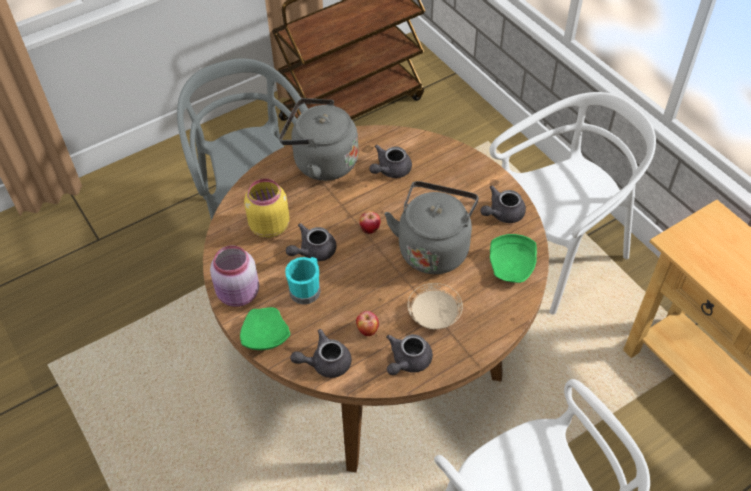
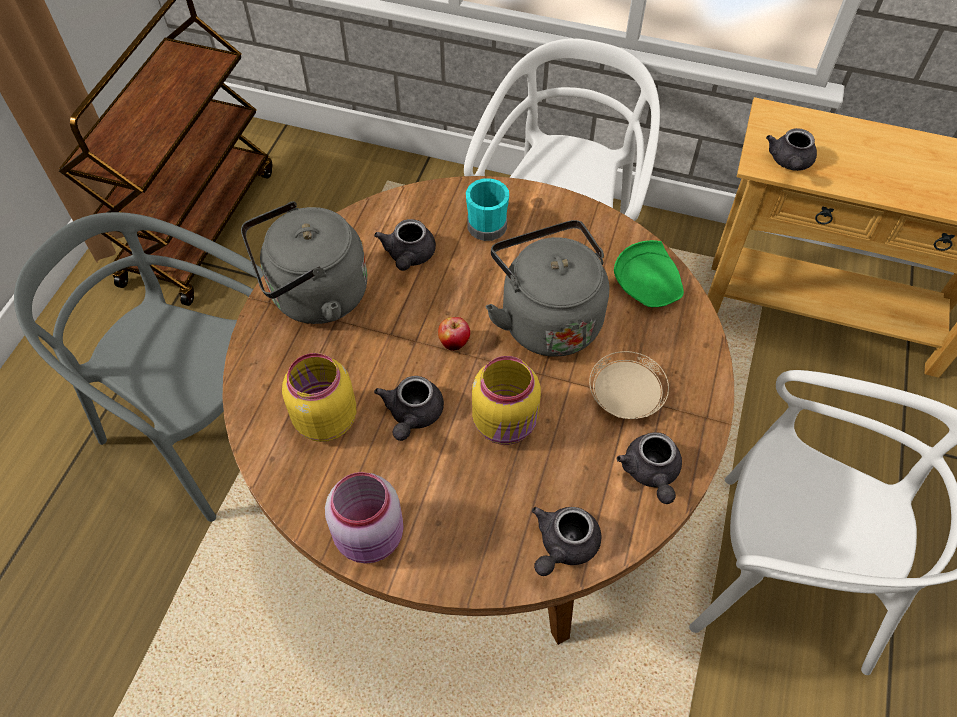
camera: 40 degrees left, 5 degrees up
(264, 337) = (458, 569): green plate -> none
(306, 289) = (450, 468): turquoise mug -> turquoise mug (485, 222)
(356, 286) = (506, 423): none -> yellow jar
(367, 330) = (571, 468): apple -> none
(502, 214) = (581, 233): grey teapot -> grey teapot (789, 163)

